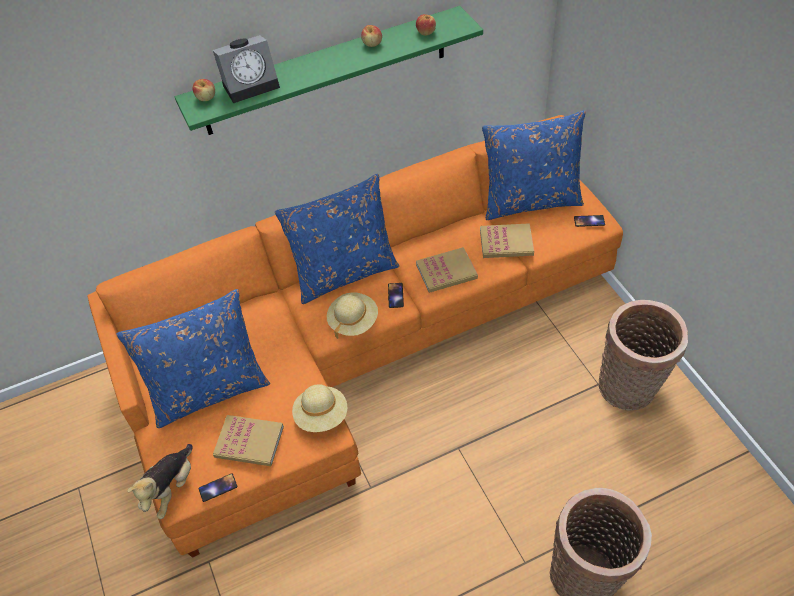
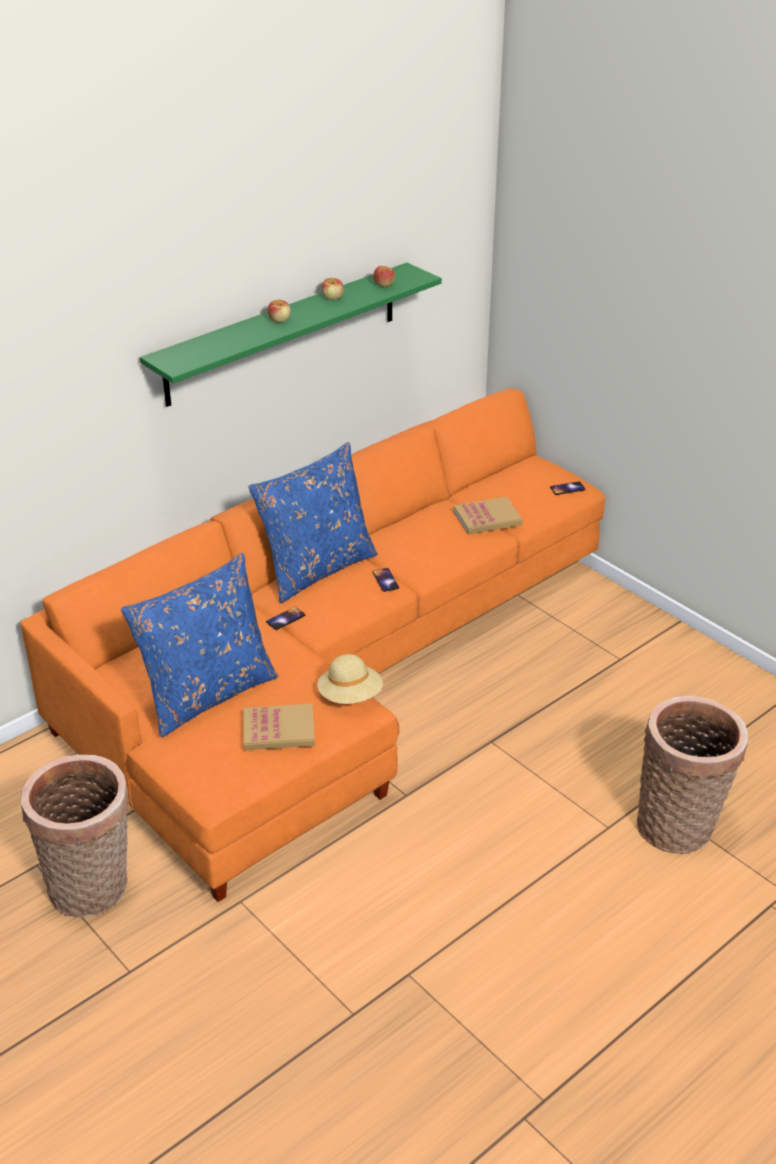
camera: 20 degrees left, 15 degrees down
(171, 489) = (204, 788): plush toy -> none
(206, 97) = (177, 354): apple -> apple (280, 320)
(218, 487) = (259, 777): phone -> phone (285, 618)
(252, 84) = (221, 339): alarm clock -> none
(353, 321) = (347, 610): beige hat -> none
(446, 272) = (433, 551): book -> none
(530, 200) = (497, 480): blue pillow -> none
(630, 389) = (655, 657): basket -> basket (93, 889)

